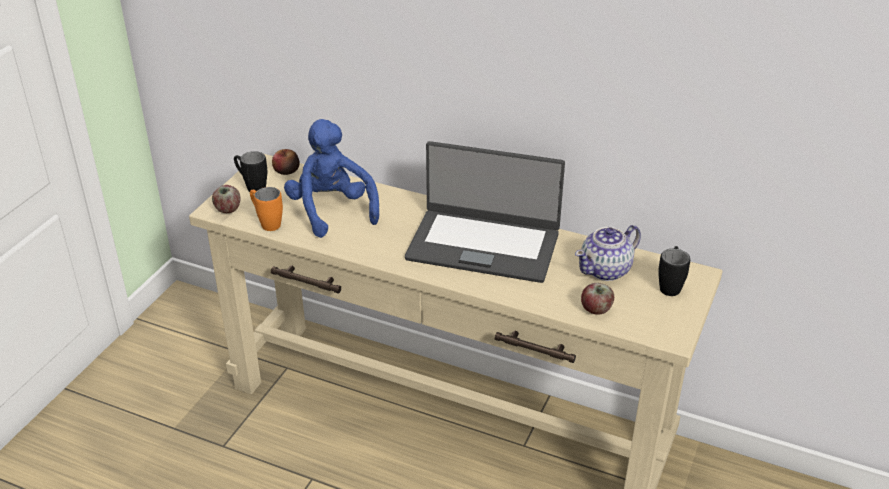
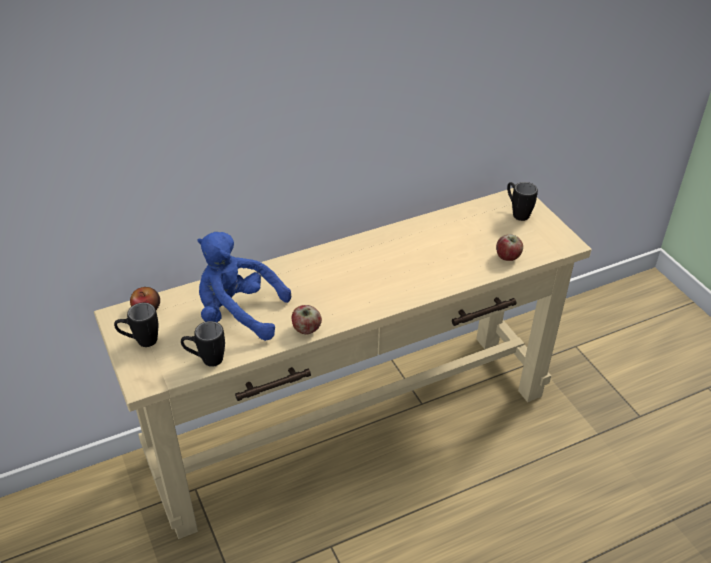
camera: 50 degrees left, 5 degrees up
(227, 210) = (154, 374): apple -> apple (306, 329)
(266, 223) = (206, 360): orange mug -> black mug
(483, 245) = (380, 263): laptop -> none
(606, 270) = (472, 228): teapot -> none

